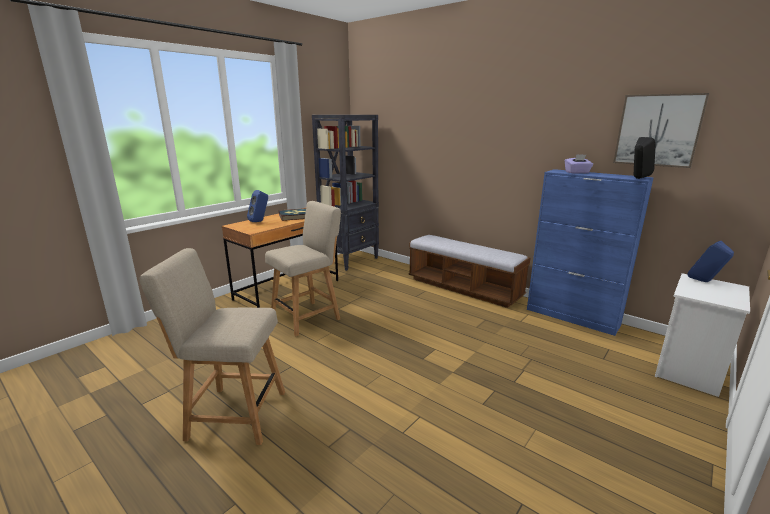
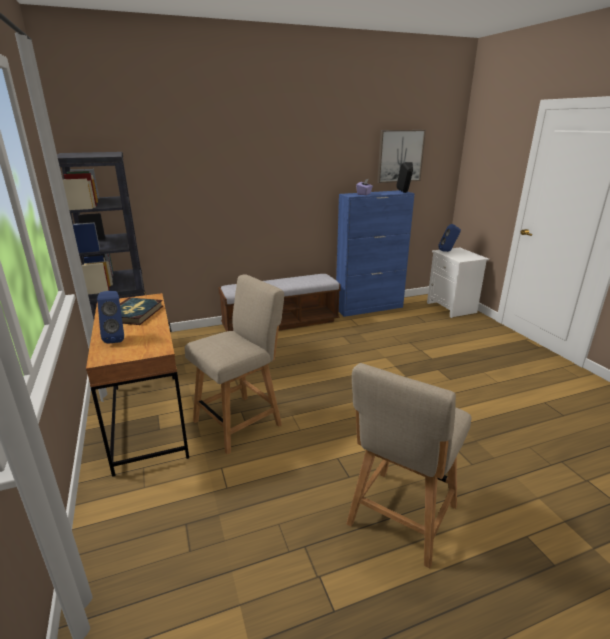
camera: 60 degrees left, 5 degrees up
(308, 317) = (241, 421): beige chair -> beige chair turned 60 degrees clockwise

